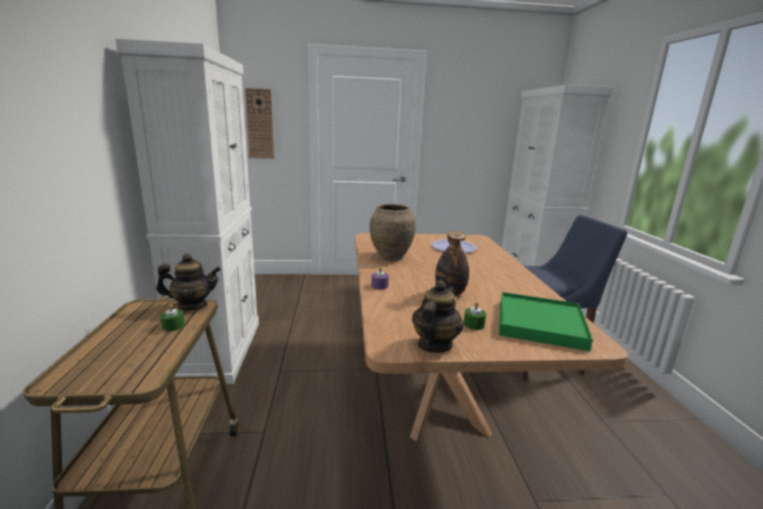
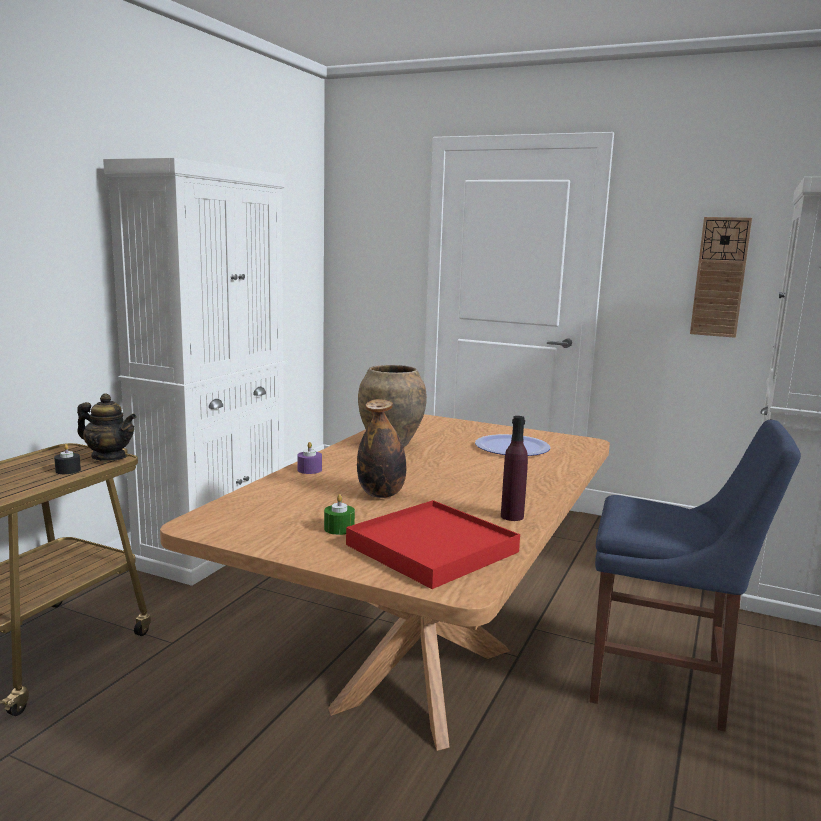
camera: 30 degrees right, 5 degrees down
(173, 326) = (68, 470): green candle -> black candle
(260, 124) = (364, 252): wall clock -> wall clock (720, 277)
(434, 345) = (248, 534): teapot -> none
(533, 292) = (512, 516): none -> purple bottle
(539, 323) = (432, 548): green tray -> red tray

